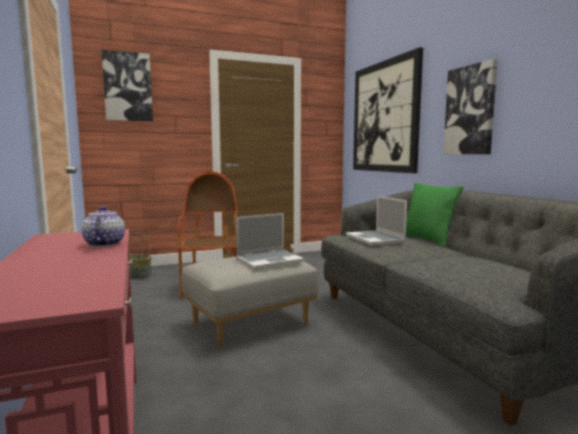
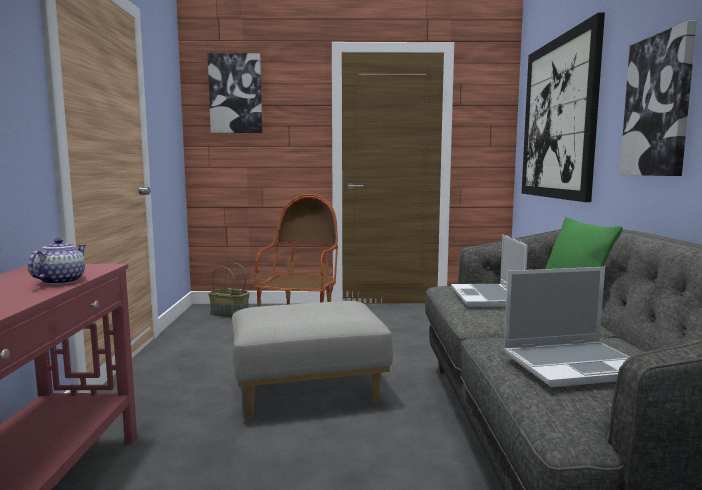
camera: 20 degrees right, 0 degrees up
(270, 260) = (331, 314): laptop -> laptop (575, 365)

